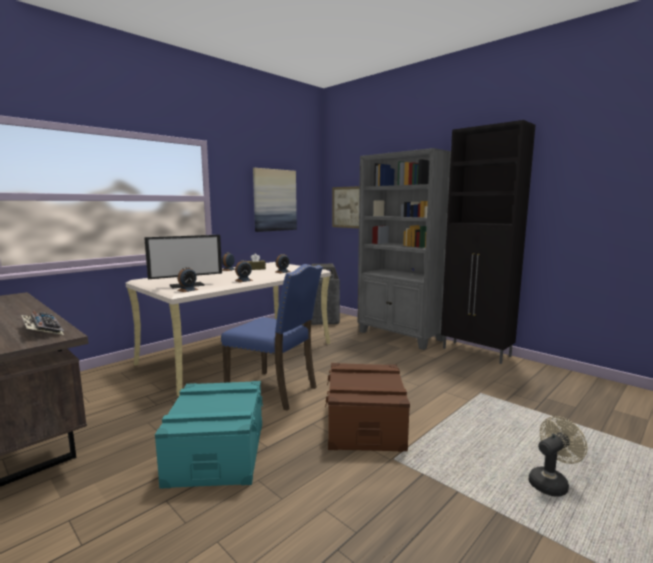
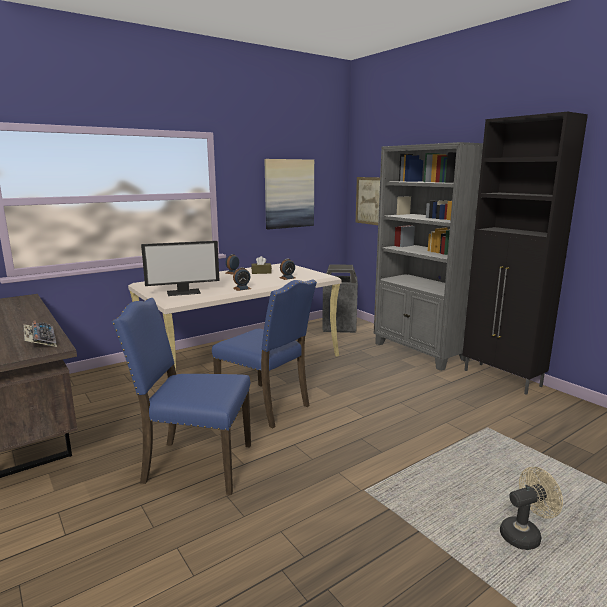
camera: 10 degrees right, 5 degrees up
(187, 290) = (182, 299): alarm clock -> none
(217, 452) = (195, 464): turquoise storage box -> blue chair
(365, 424) = (347, 451): brown storage box -> none

